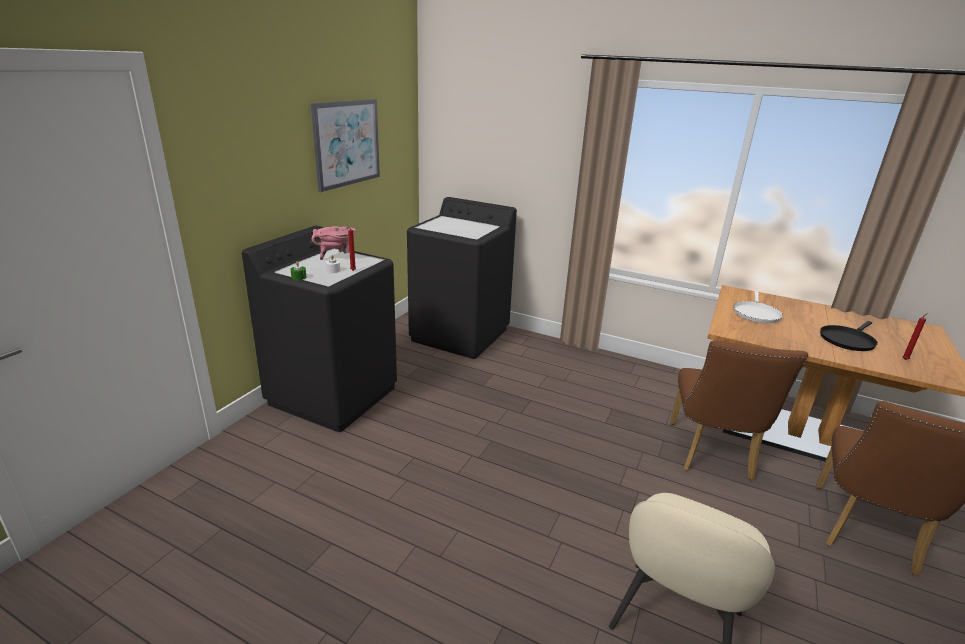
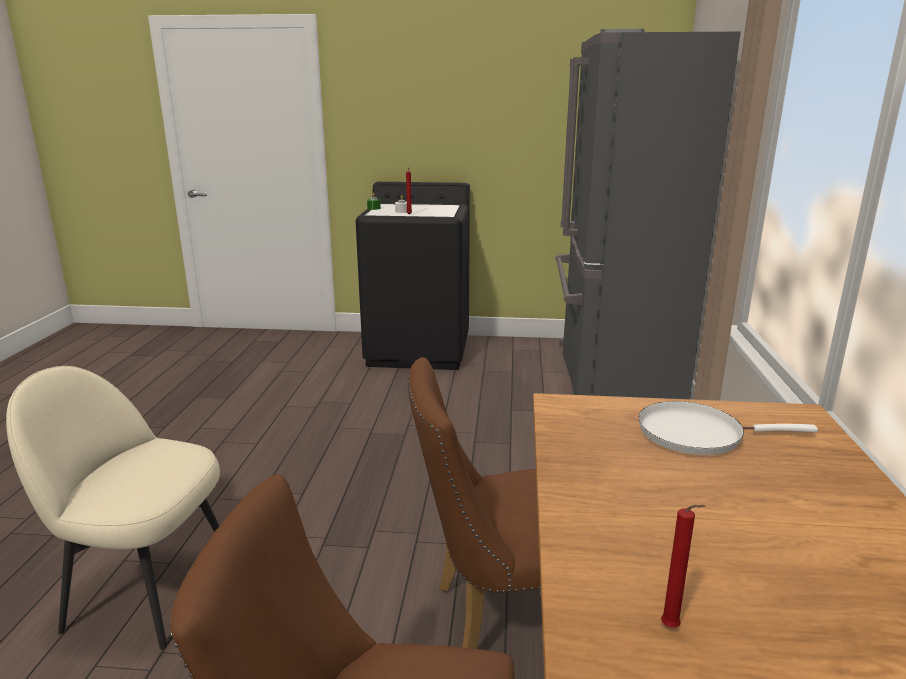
camera: 70 degrees right, 5 degrees down
(337, 257) = (437, 208): pink cooking pot -> none
(347, 143) = (532, 105): picture -> none
(460, 335) = (611, 376): black washing machine -> grey fridge
(847, 340) = (695, 540): black frying pan -> none

